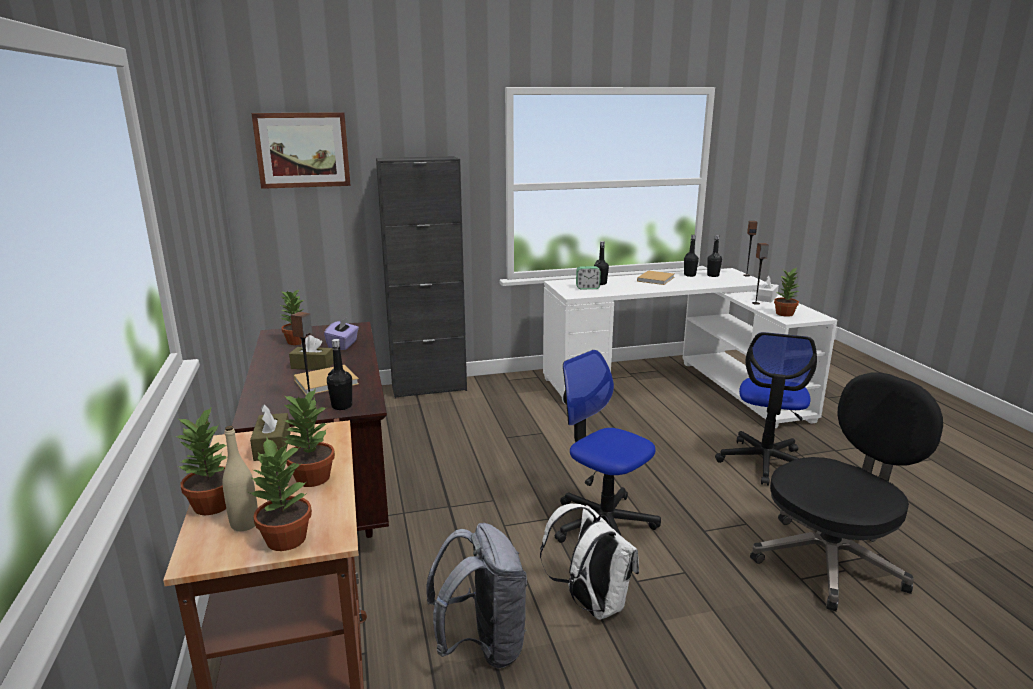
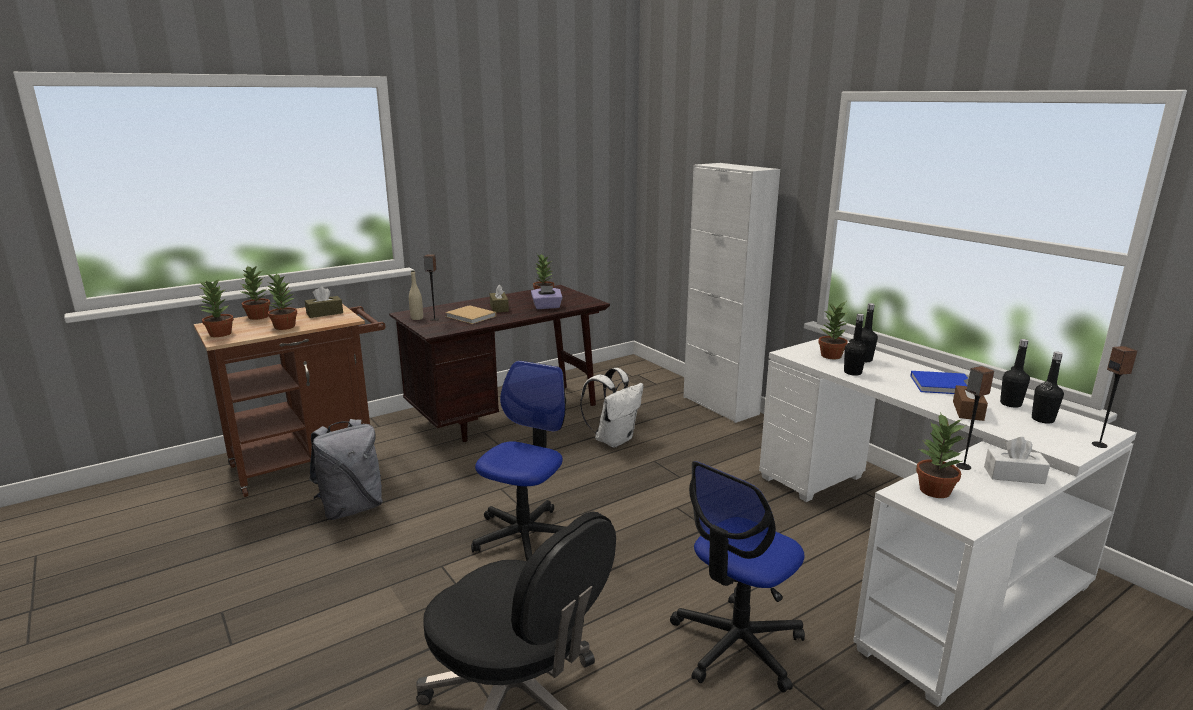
camera: 70 degrees right, 0 degrees up
(244, 524) = (237, 325): beige bottle -> beige bottle (417, 318)
(302, 150) = (678, 149): picture -> none
(342, 406) = (431, 327): black bottle -> black bottle (852, 372)
(429, 388) = (720, 405): black cabinet -> white cabinet
(587, 288) = (831, 356): alarm clock -> potted plant
(591, 604) = (405, 546): white backpack -> white backpack (614, 440)
(656, 279) = (944, 385): beige book -> blue book
(696, 283) = (968, 411): none -> brown tissue box
(765, 462) = (737, 645): office chair -> office chair turned 45 degrees counterclockwise

